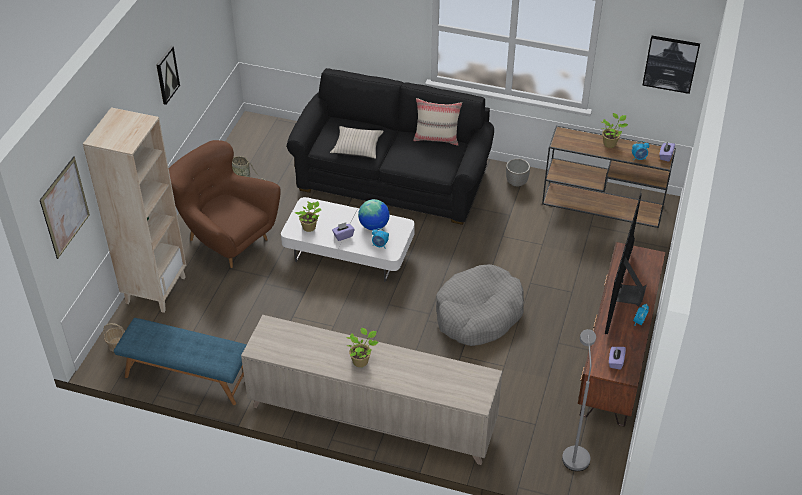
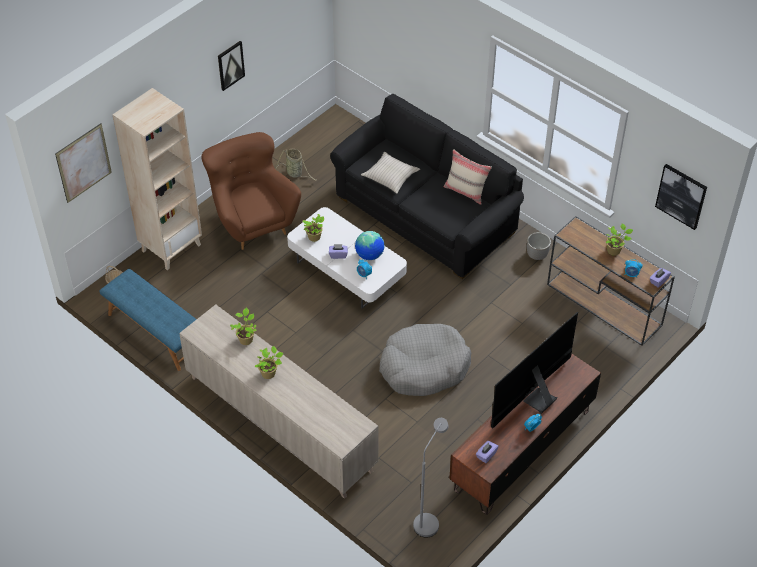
camera: 25 degrees right, 5 degrees up
(315, 336) = (246, 339): none -> potted plant

